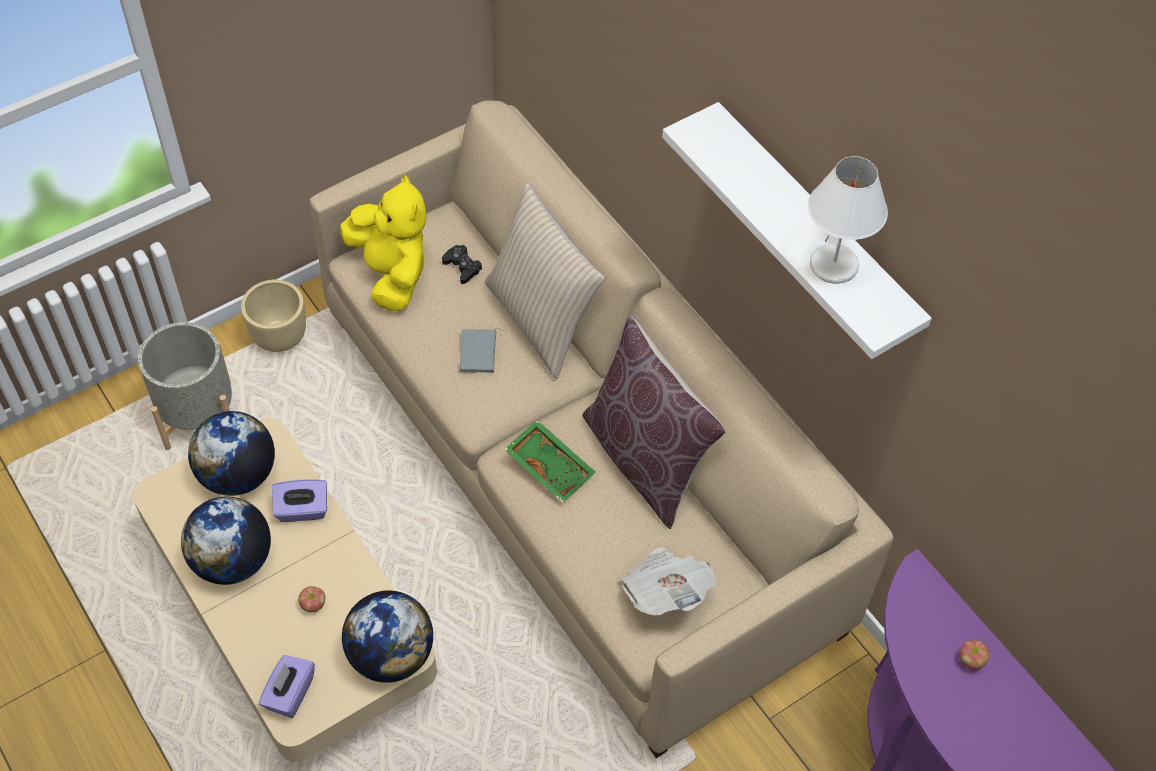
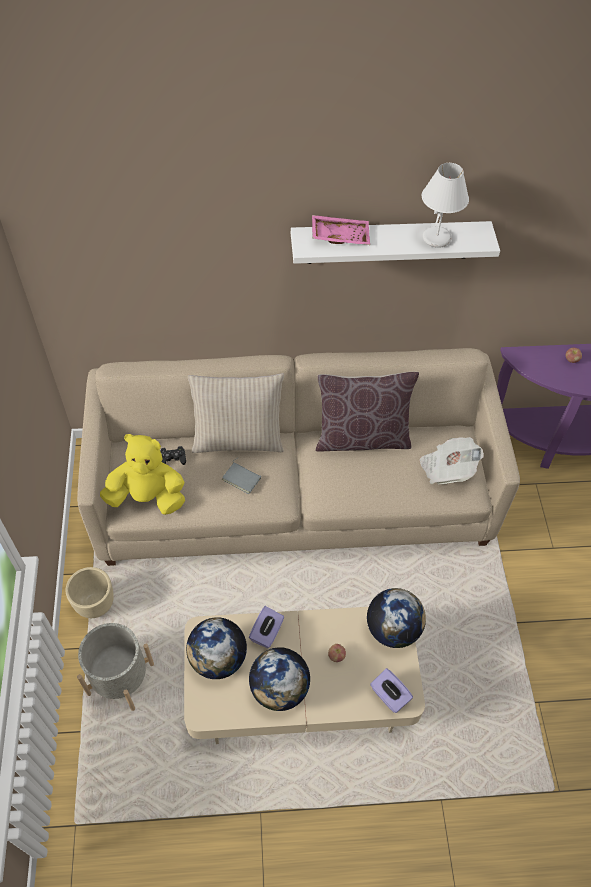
camera: 60 degrees left, 0 degrees up
(551, 466) = (341, 481): green tray -> none
(745, 158) = (340, 235): none -> pink tray

